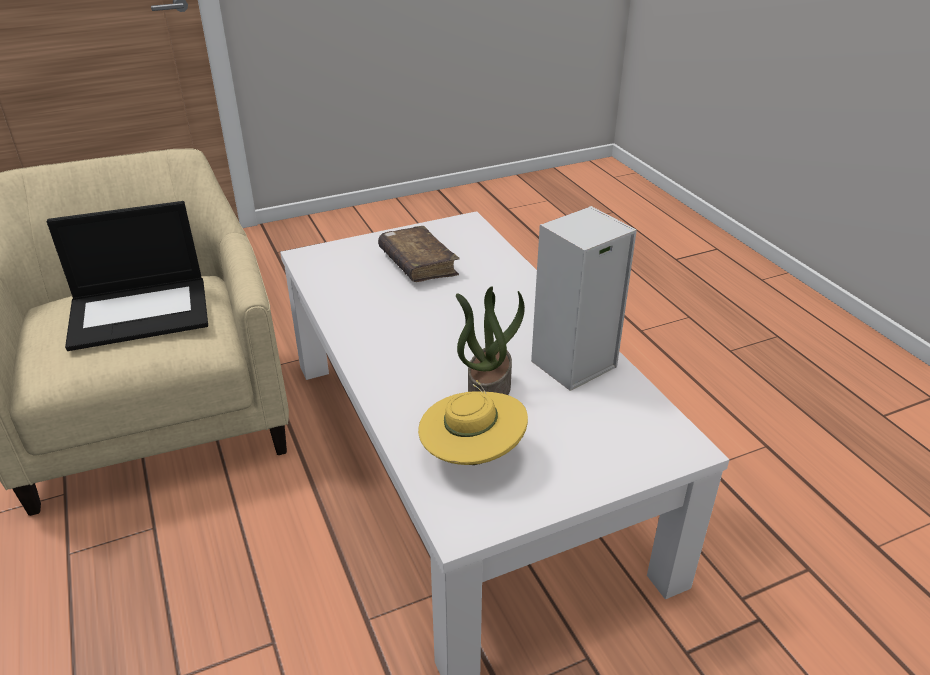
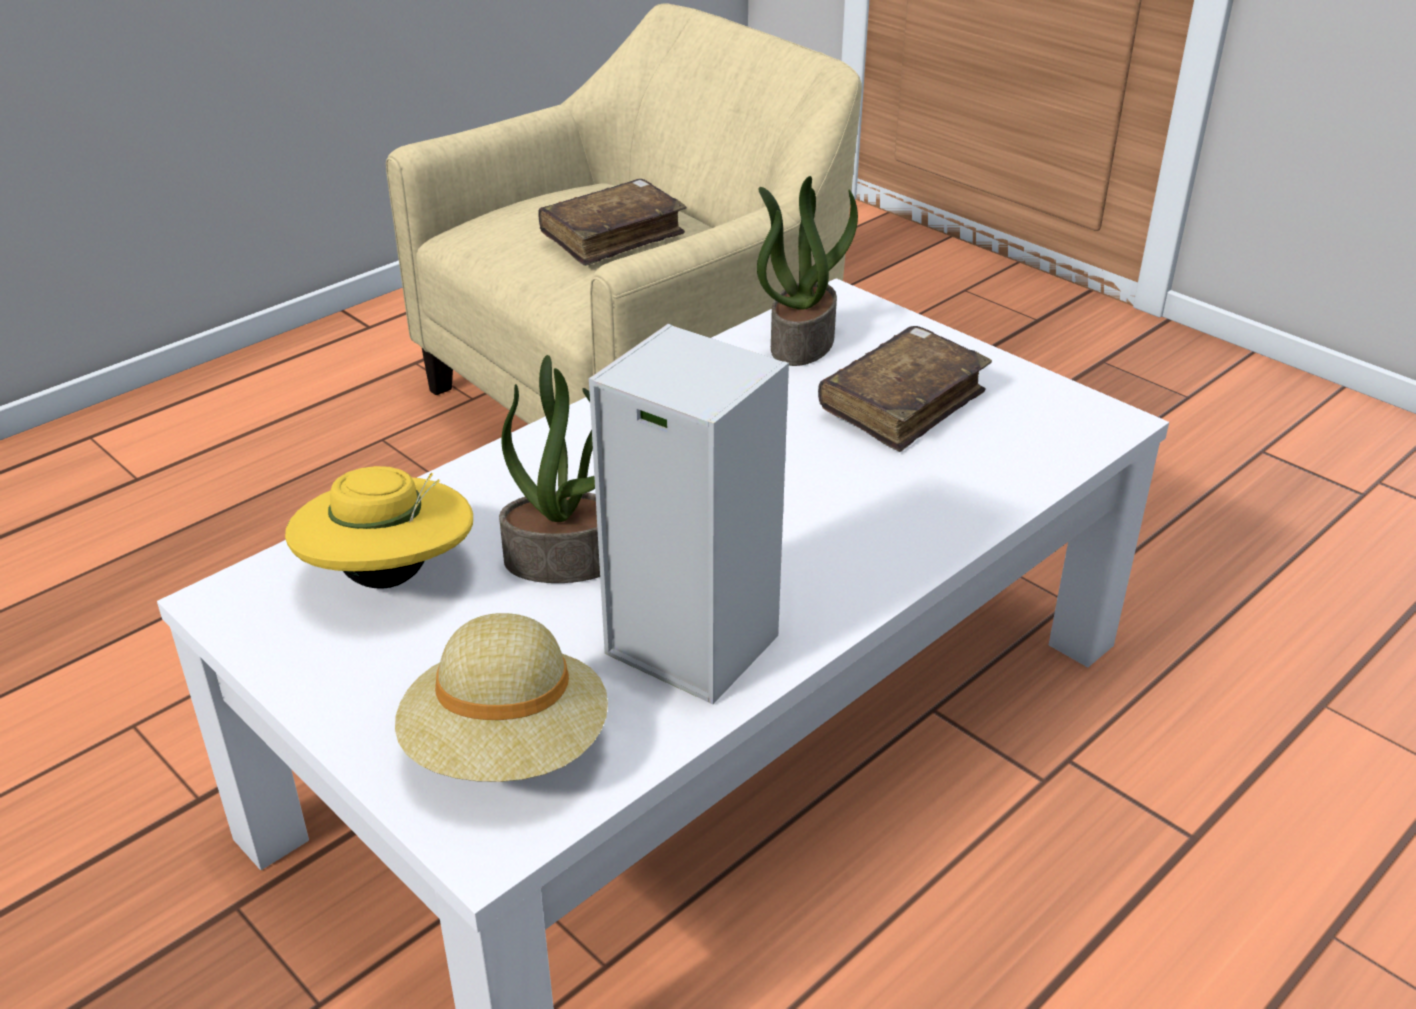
camera: 70 degrees right, 0 degrees up
(141, 312) = (612, 236): laptop -> brown book
(338, 276) = (801, 342): none -> potted plant
(628, 432) = (508, 748): none -> beige hat

